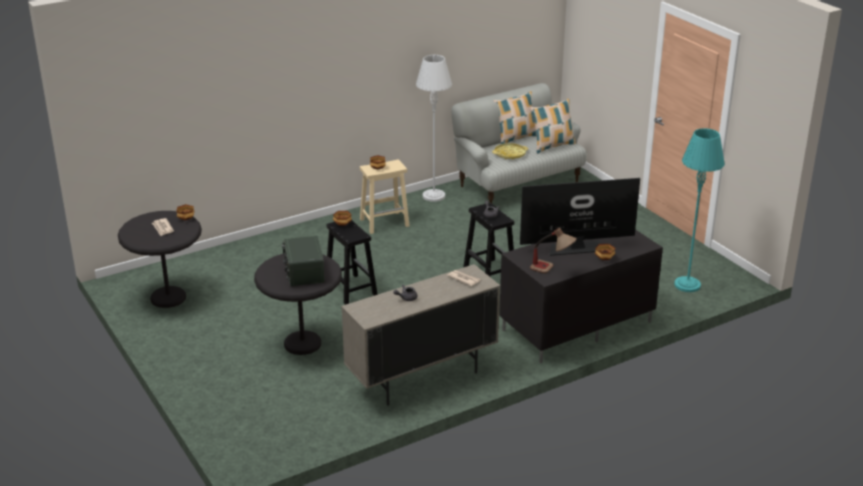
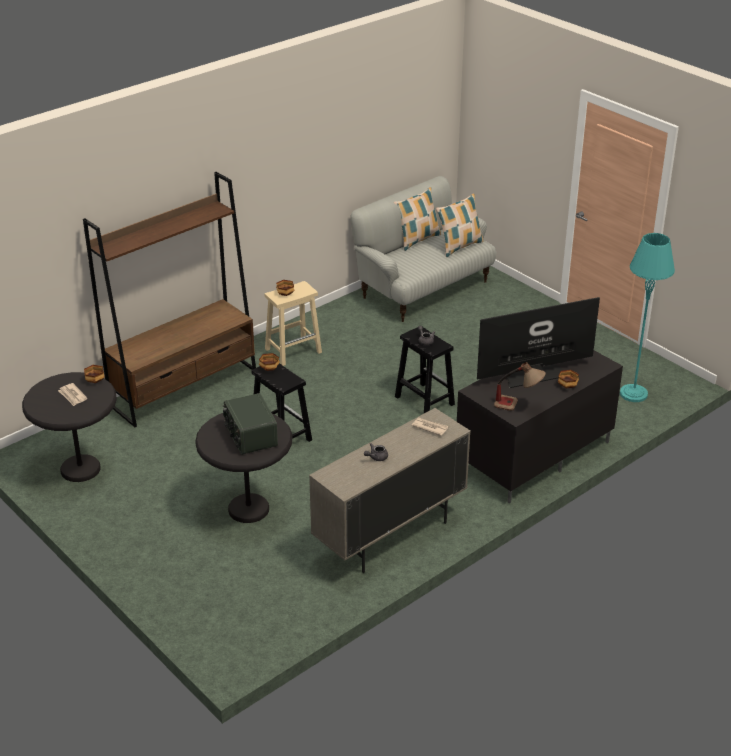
camera: 10 degrees left, 5 degrees up
(279, 243) = (184, 387): none -> brown bookcase
(433, 196) = (337, 312): grey floor lamp -> none
(510, 154) = (417, 260): yellow tray -> none

